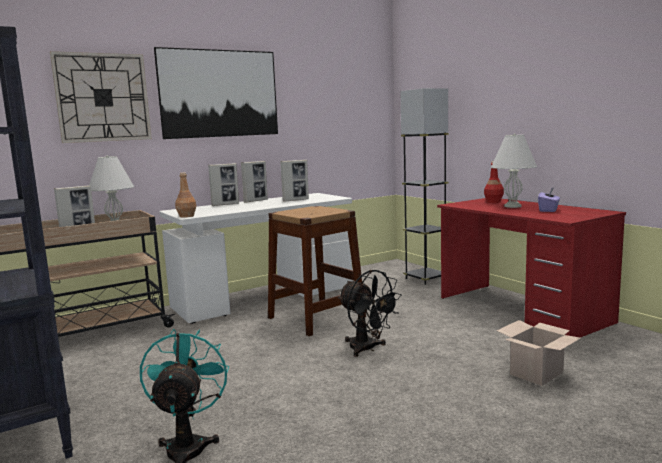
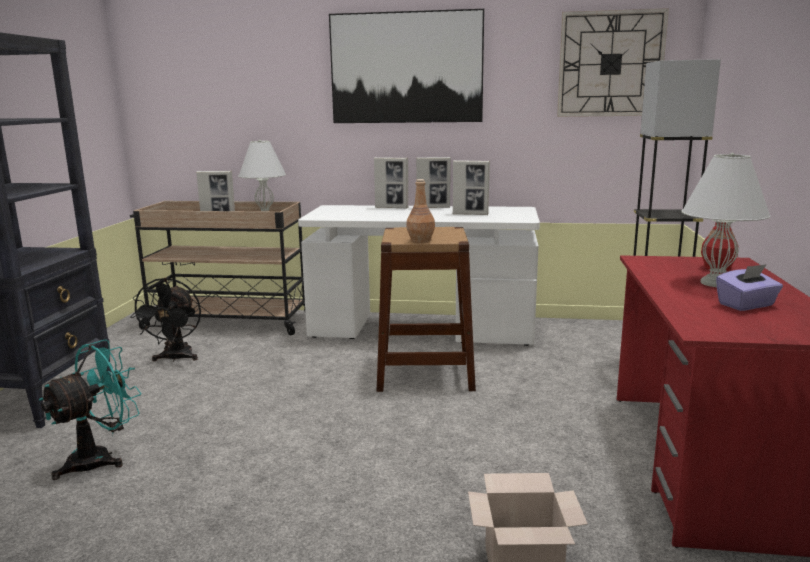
camera: 40 degrees right, 5 degrees up
(103, 97) = (273, 75): wall clock -> wall clock (610, 64)
(187, 216) = (313, 217): brown bottle -> brown bottle (421, 240)
(367, 349) = (399, 432): black fan -> black fan (176, 358)

